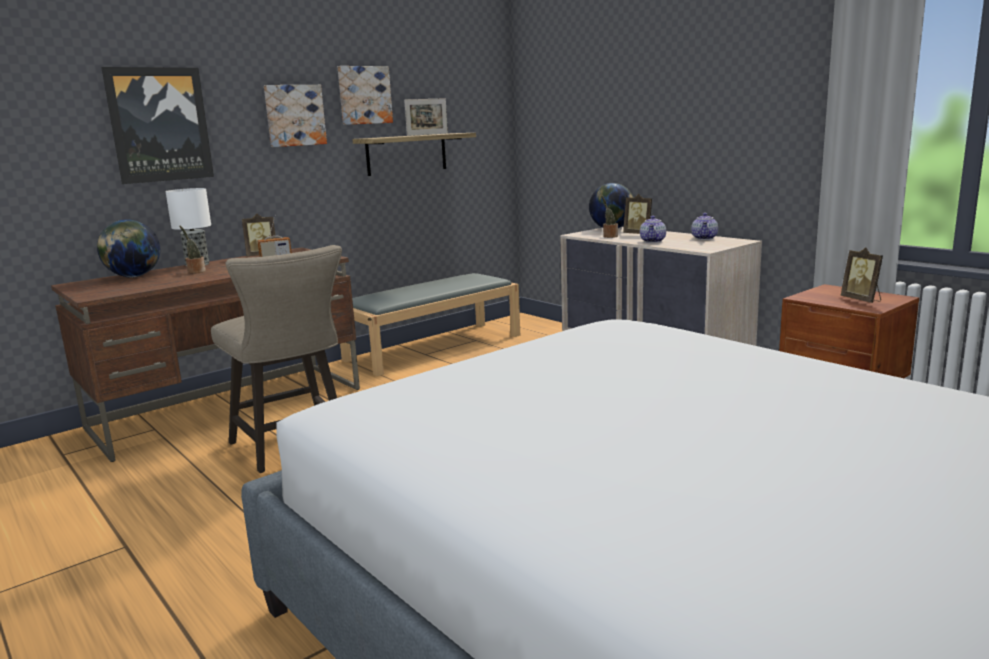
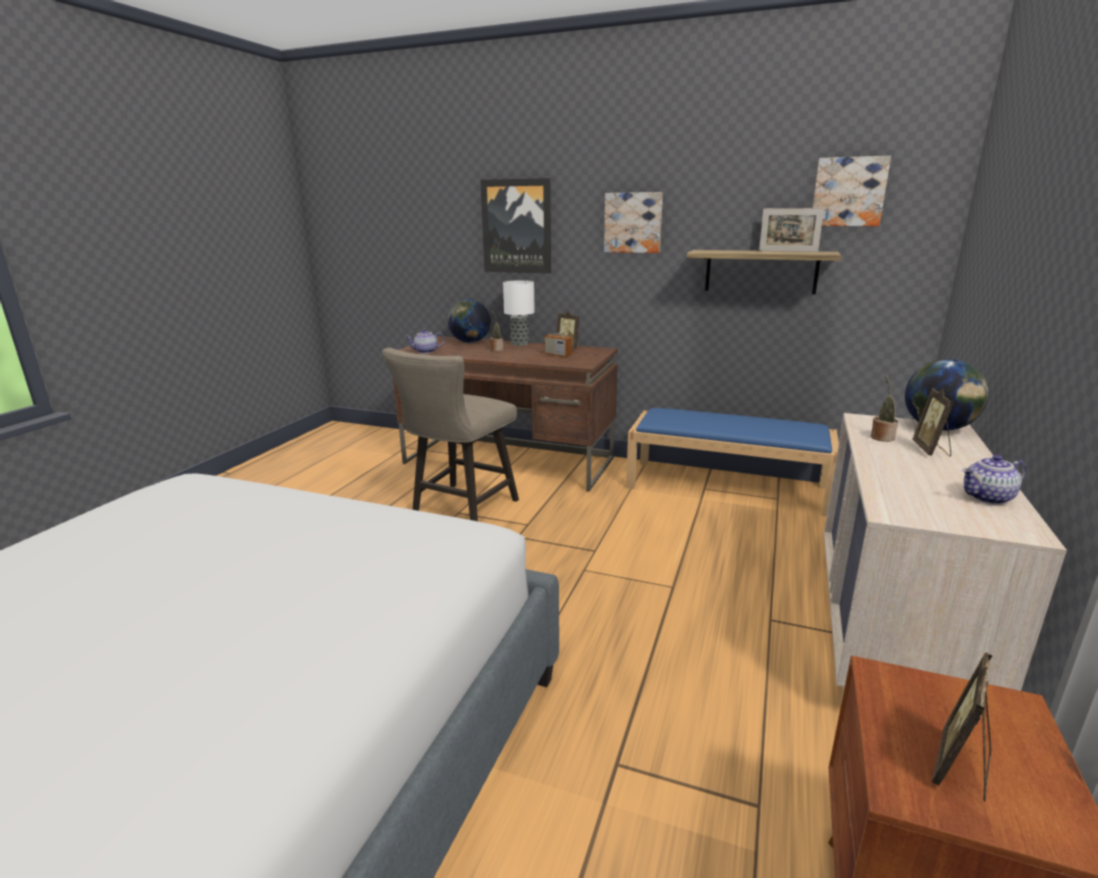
camera: 60 degrees right, 5 degrees up
(364, 95) = (716, 203): picture -> picture (848, 192)
(435, 347) = (728, 486): grey bench -> blue bench
(653, 241) = (894, 468): teapot -> teapot (425, 352)

